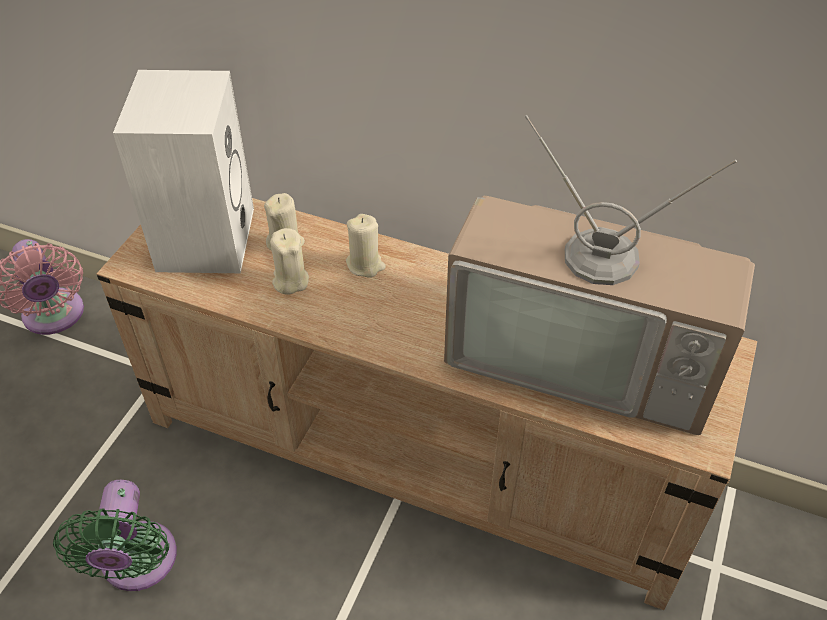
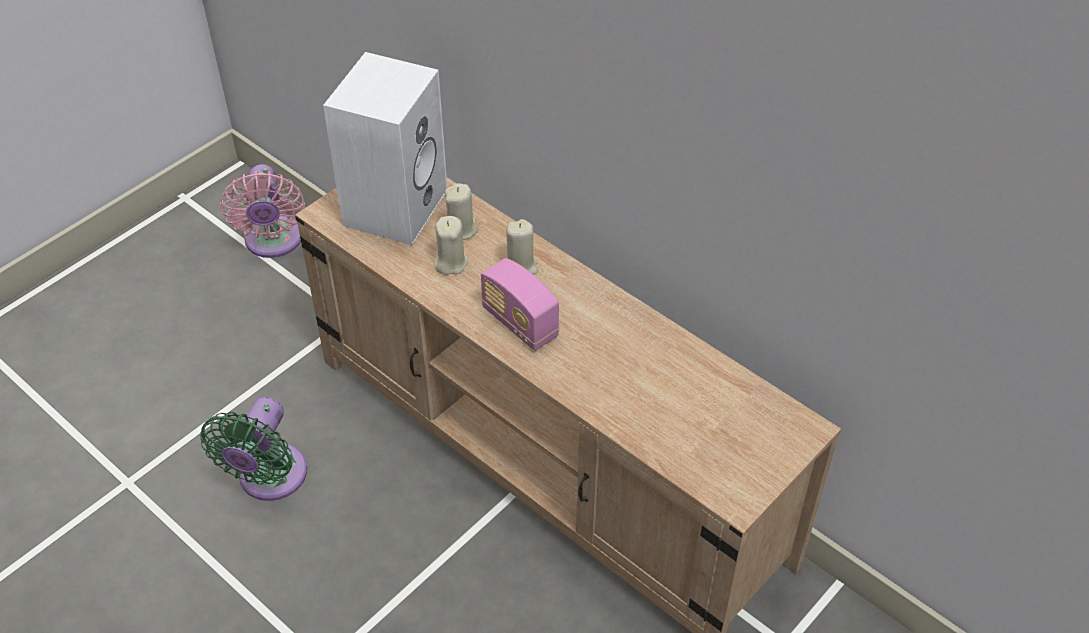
camera: 20 degrees right, 0 degrees up
(392, 323) = (520, 323): none -> radio
(583, 354) = (673, 395): television -> none

